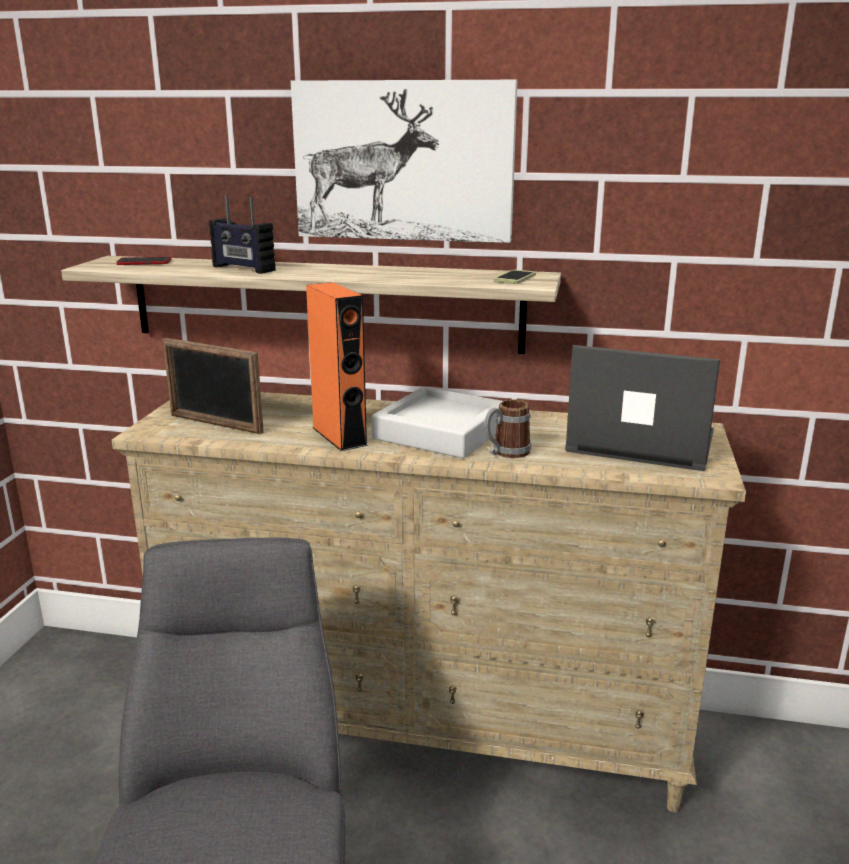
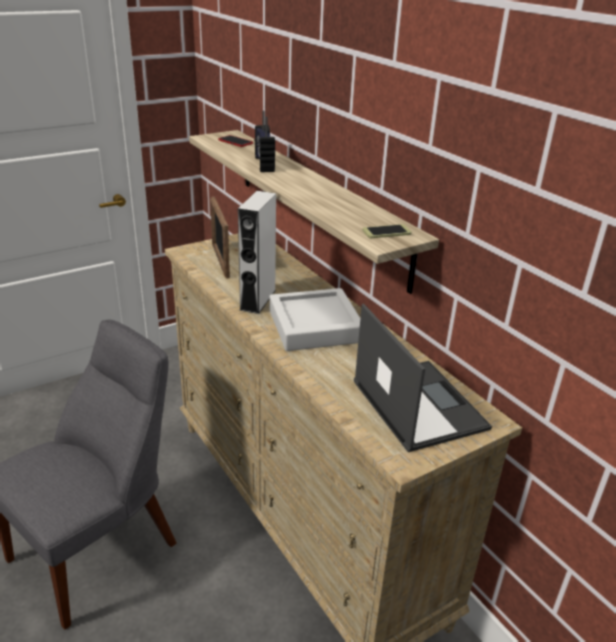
camera: 45 degrees right, 10 degrees up
(339, 436) = (258, 300): orange speaker -> grey speaker
(404, 161) = (362, 112): picture -> none
(505, 453) = (316, 361): mug -> none

